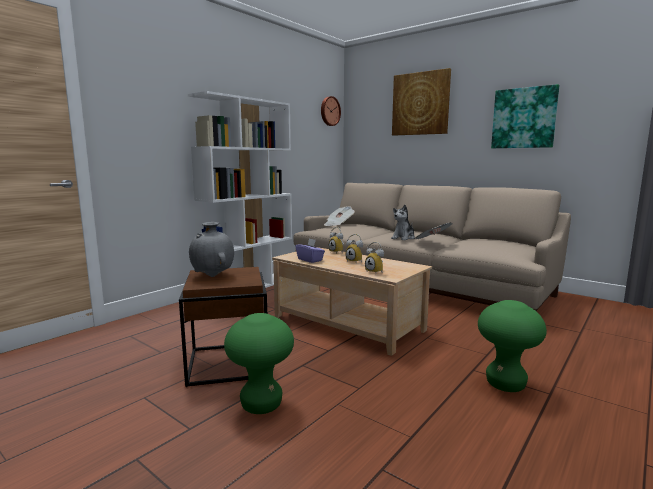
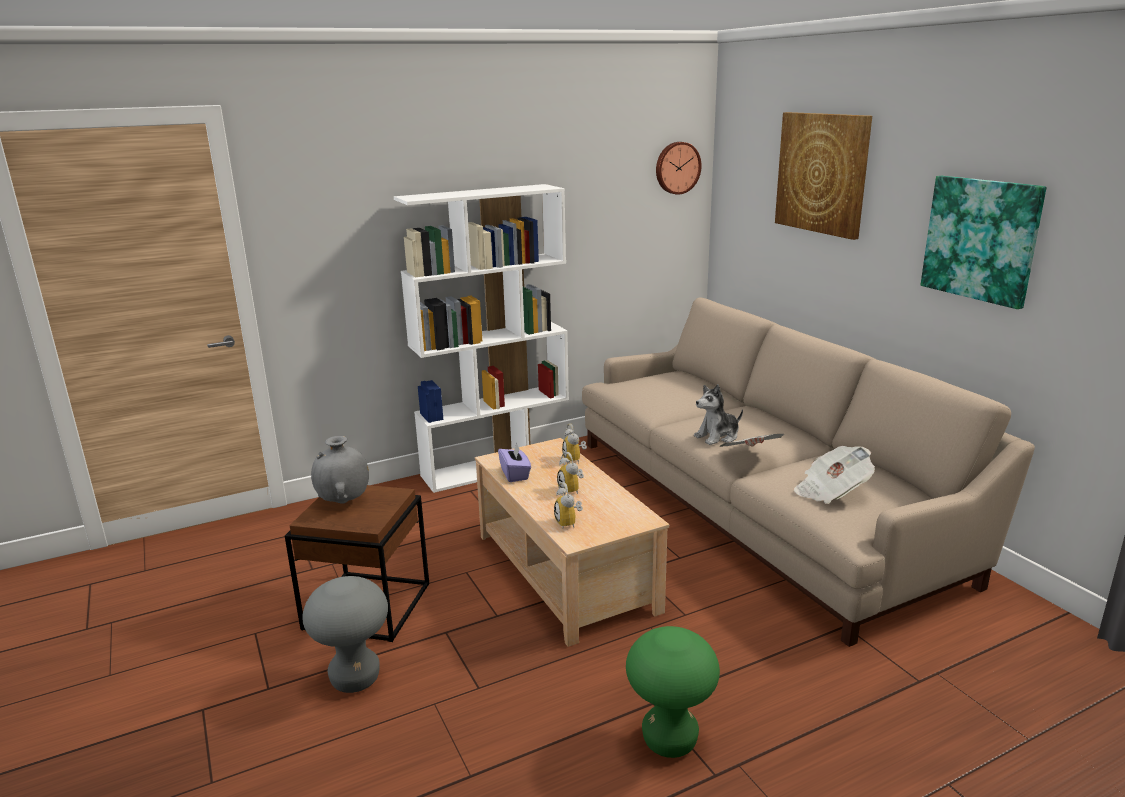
camera: 25 degrees right, 10 degrees up
(261, 405) = (355, 679): green stool -> grey stool
(338, 224) = (660, 376): newspaper -> newspaper (831, 491)

